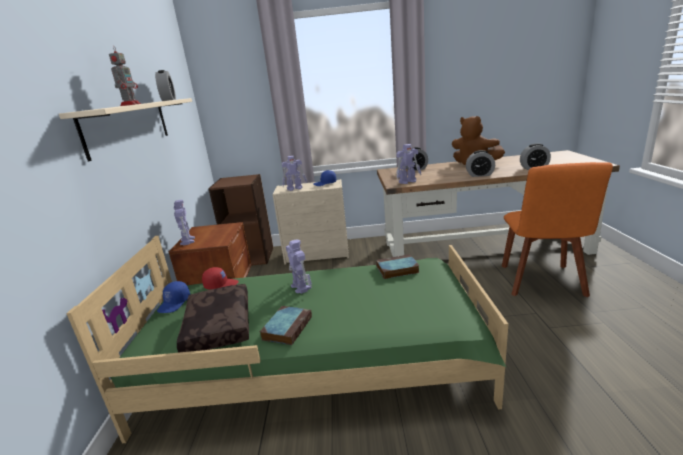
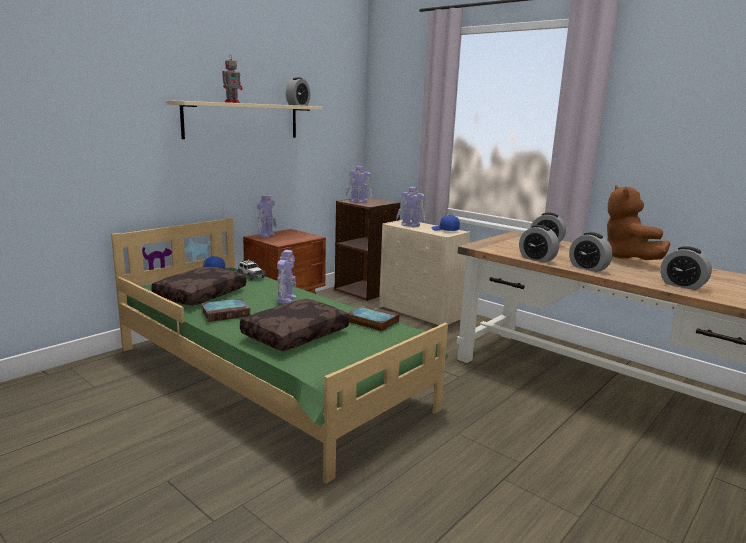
camera: 40 degrees right, 5 degrees down
(221, 285) = (251, 276): red cap -> toy car
(379, 309) = (295, 334): none -> brown pillow
(408, 181) = (497, 248): toy robot -> toy robot (358, 201)
(446, 179) = (537, 259): none -> alarm clock
(542, 282) = (598, 450): orange chair -> none

